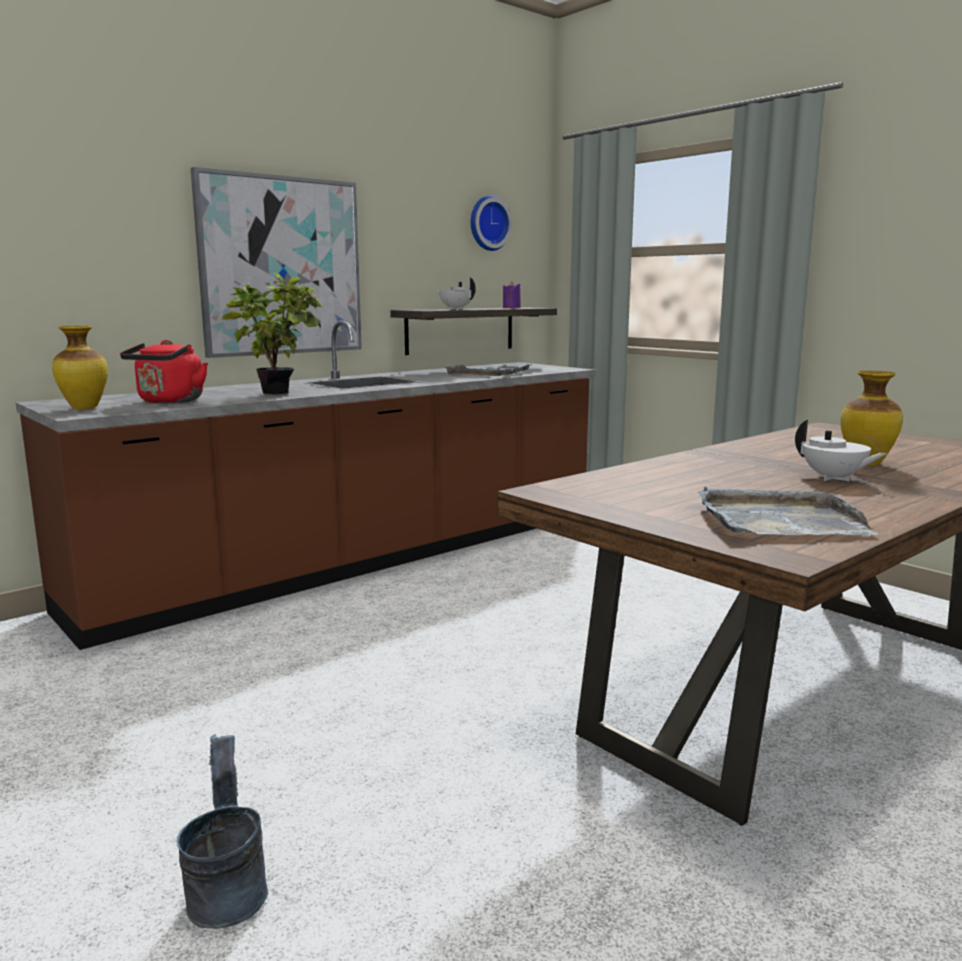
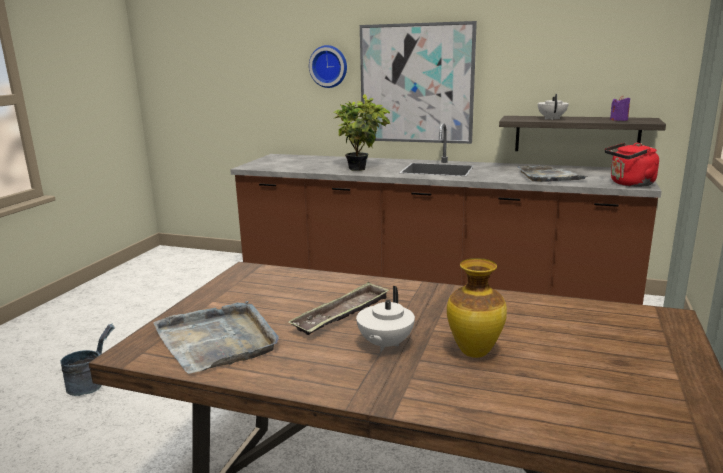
camera: 60 degrees right, 5 degrees up
(85, 408) = (265, 163): vase -> none
(169, 401) = (302, 165): red kettle -> red kettle (630, 184)
(487, 223) = (620, 40): wall clock -> wall clock (329, 66)
(744, 479) = (342, 314): none -> tray

